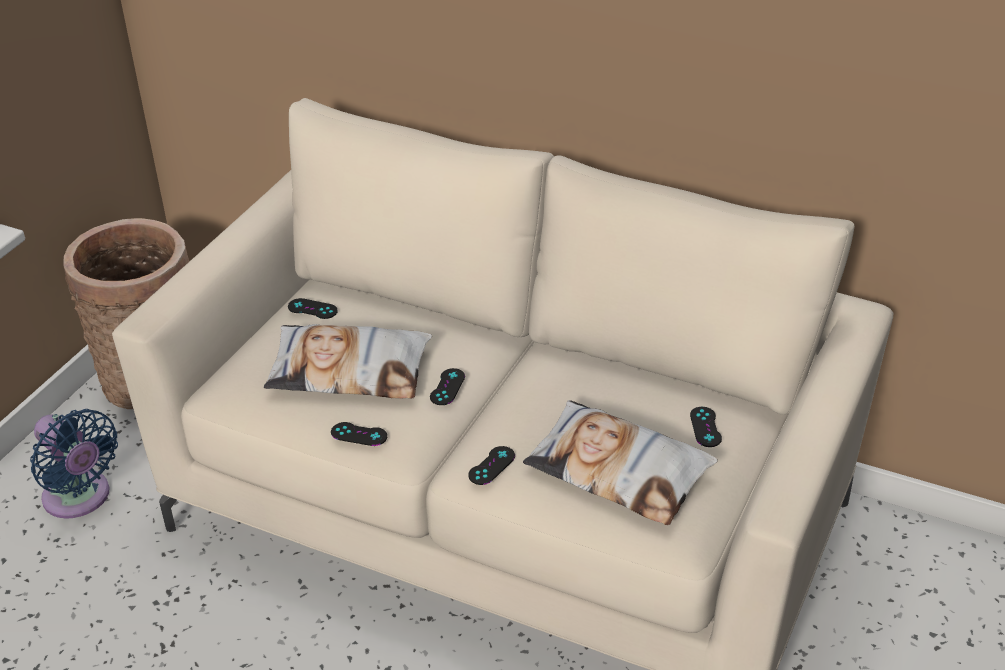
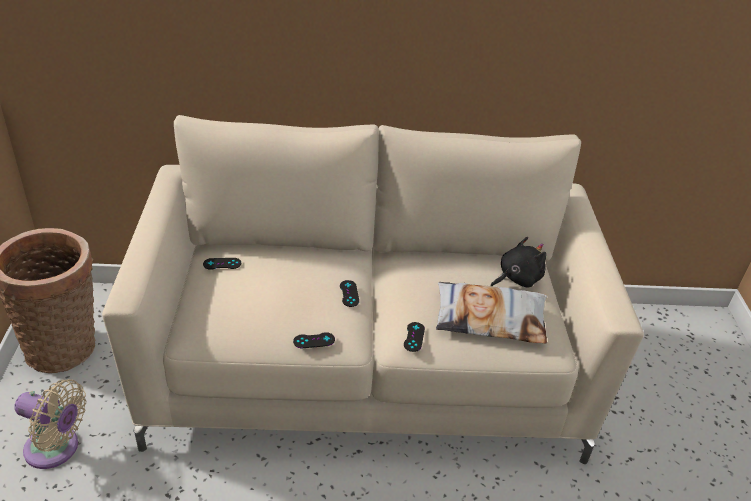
camera: 30 degrees left, 0 degrees up
(80, 498) = (56, 449): blue fan -> beige fan
(349, 371) = (278, 299): pillow -> none
(705, 427) = (517, 278): black game controller -> black plush toy

